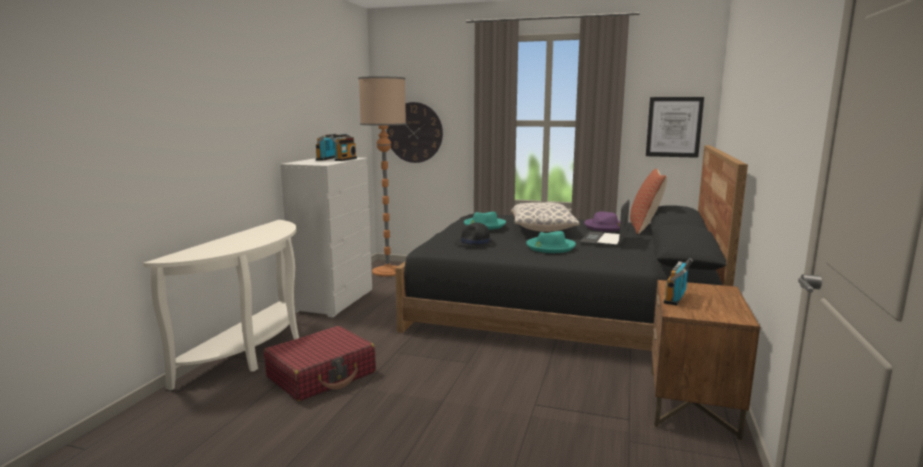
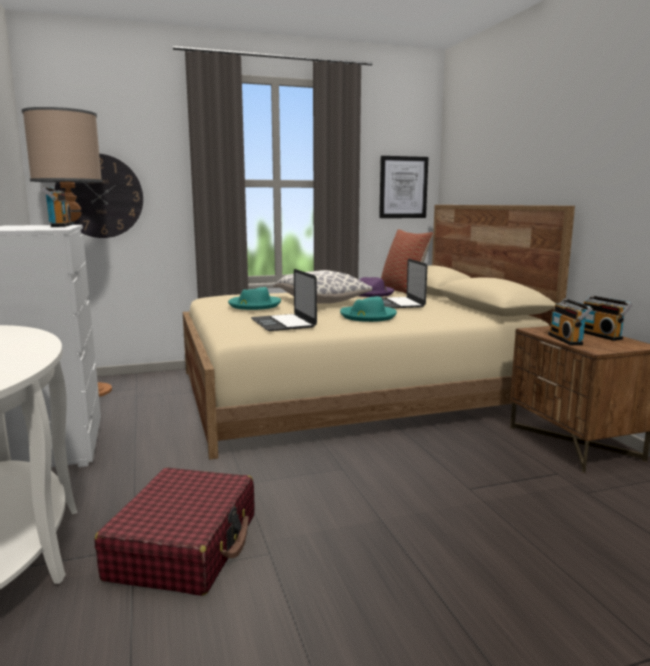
camera: 35 degrees left, 0 degrees up
(327, 159) = (27, 226): radio -> radio (601, 335)
(475, 242) = (283, 323): black hat -> laptop
(561, 310) = (352, 391): black bed -> beige bed

